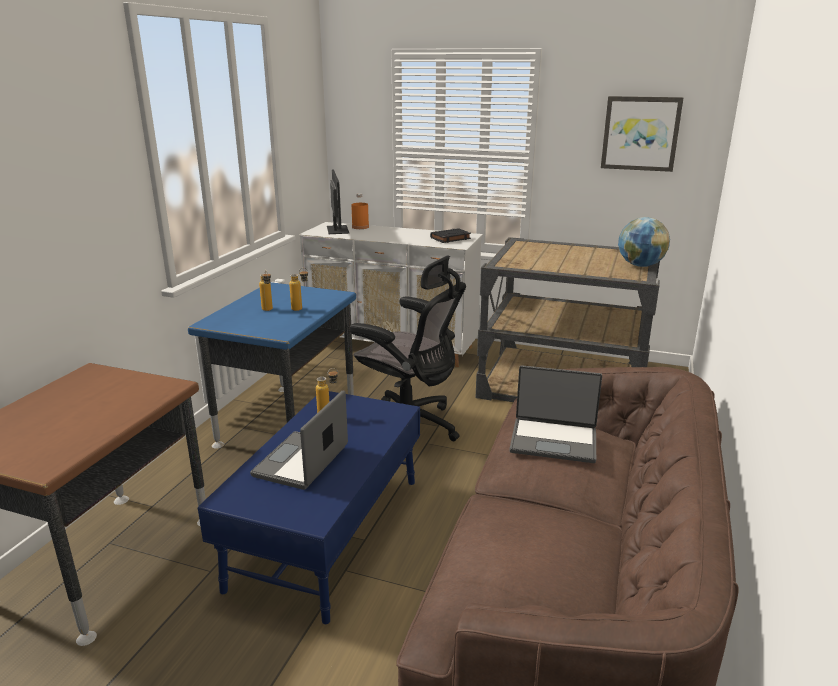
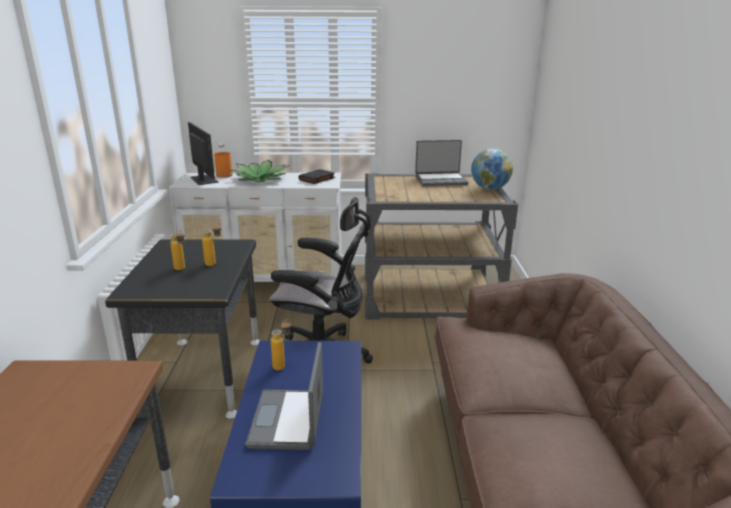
camera: 20 degrees left, 0 degrees up
(287, 421) = (203, 374): blue desk -> black desk
(393, 233) = (261, 179): none -> potted plant
(553, 440) = (501, 352): laptop -> laptop (440, 180)
(640, 133) = (467, 79): picture -> none

